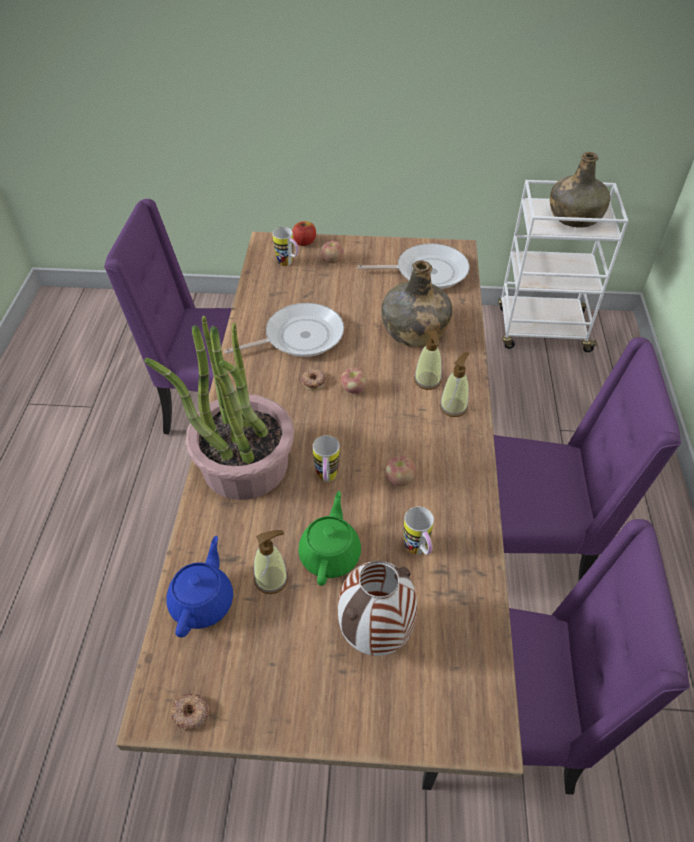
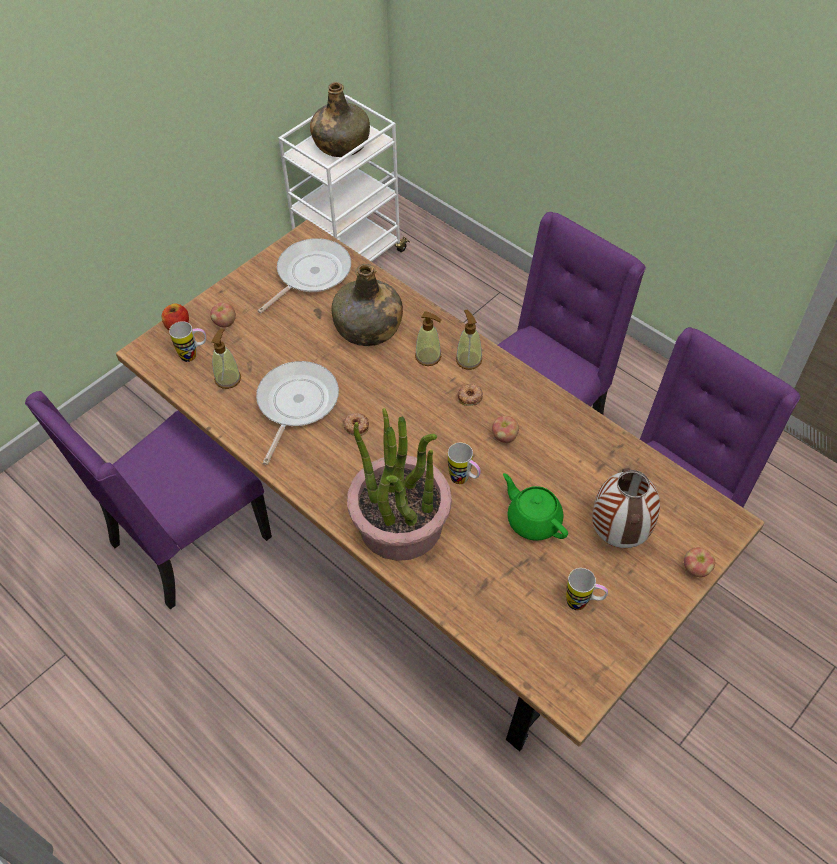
camera: 50 degrees left, 5 degrees up
(190, 713) = (592, 681): donut -> donut (470, 397)
(203, 602) = (507, 624): blue teapot -> none
(271, 579) = (523, 569): soap dispenser -> soap dispenser (228, 378)
(354, 389) = (391, 406): apple -> apple (696, 569)
(418, 551) = (574, 468): mug -> mug (583, 603)

